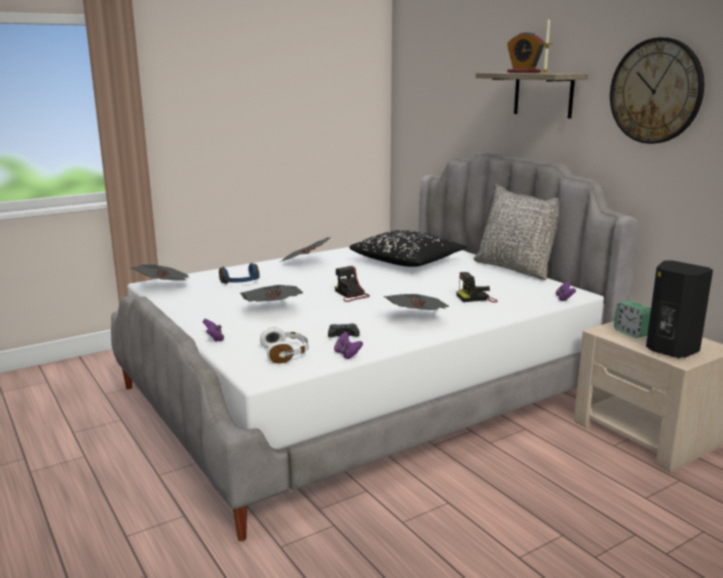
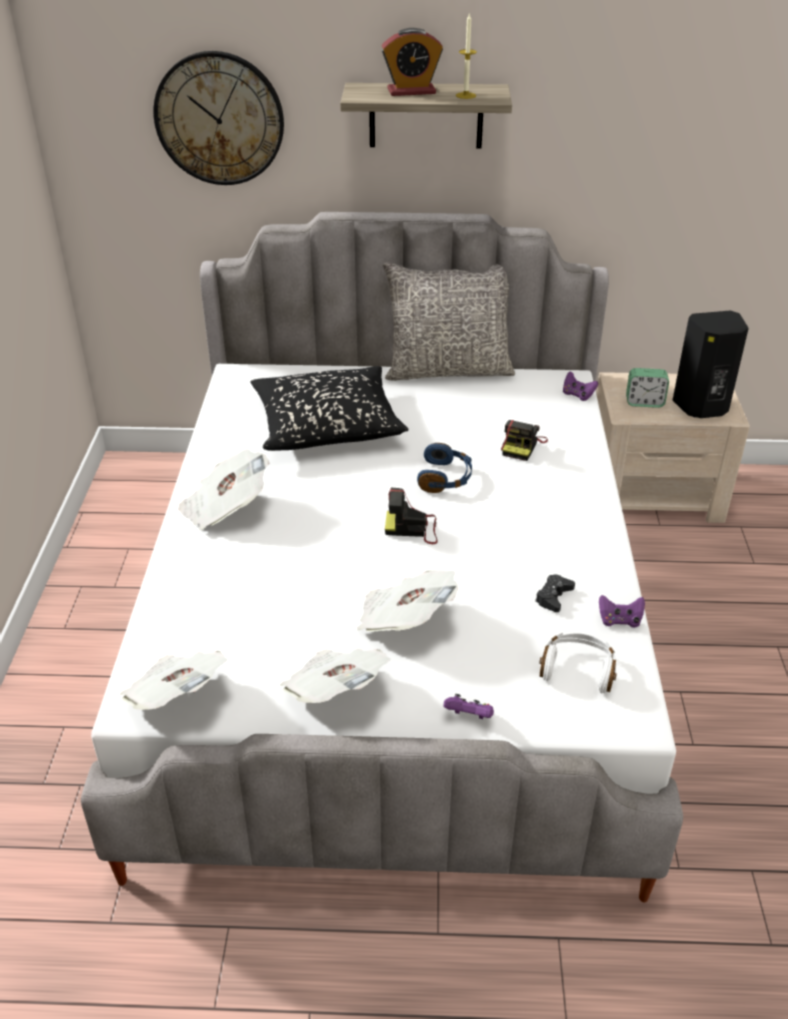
camera: 55 degrees left, 20 degrees up
(241, 282) = (245, 604): blue headphones -> blue headphones (445, 478)
(417, 319) = (551, 519): newspaper -> newspaper (335, 692)
(656, 91) = (618, 106): wall clock -> wall clock (219, 119)

